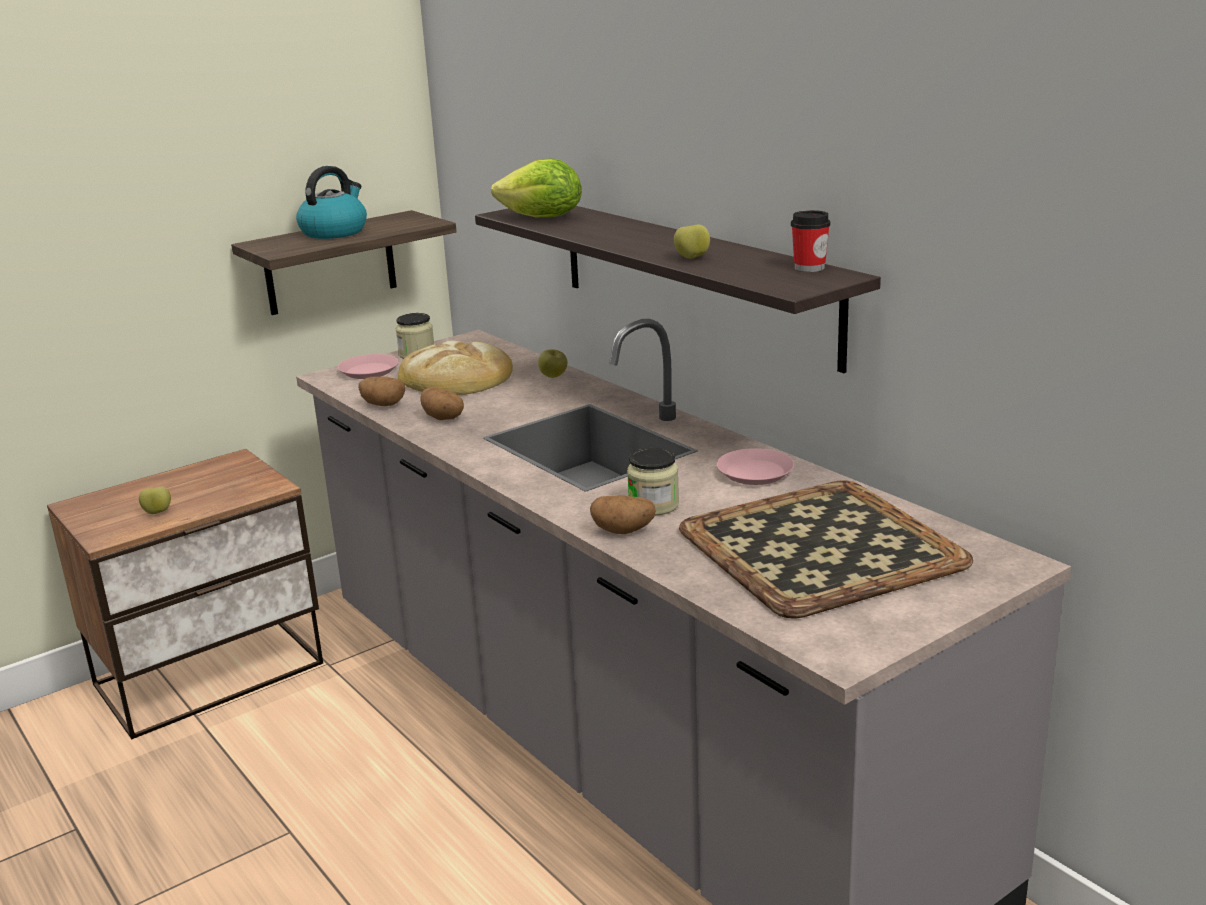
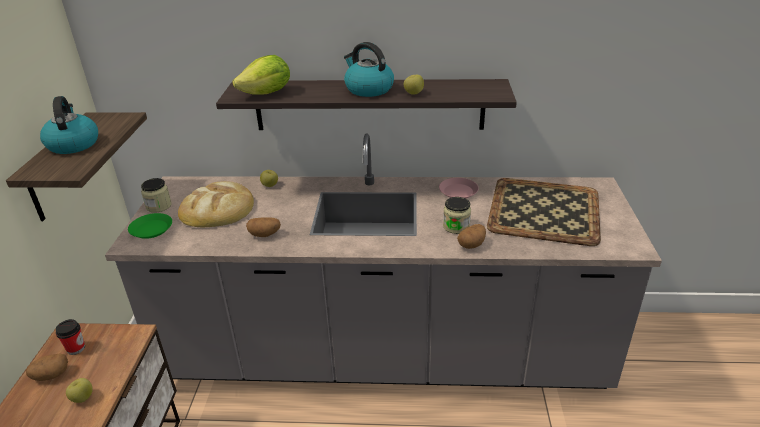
camera: 50 degrees left, 10 degrees up
(369, 371) = (151, 229): pink plate -> green plate
(383, 405) = (210, 244): potato -> potato (51, 375)
(656, 241) = (368, 89): none -> kettle
(809, 268) = (473, 83): cup -> cup (76, 348)

